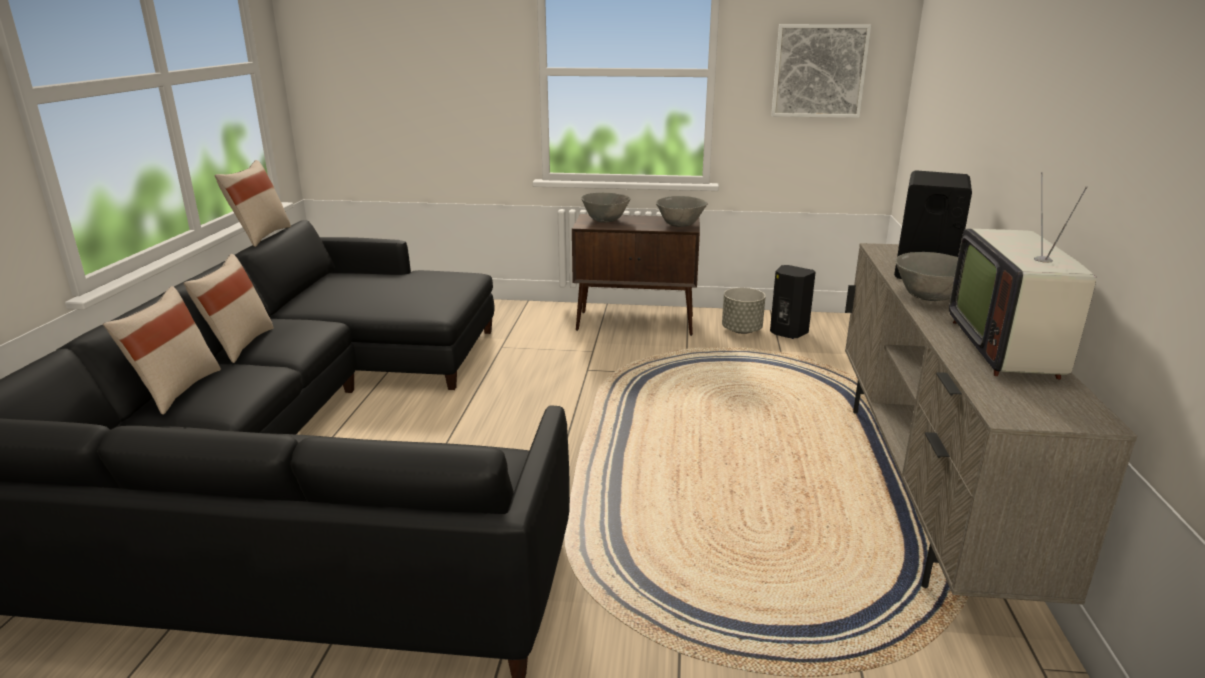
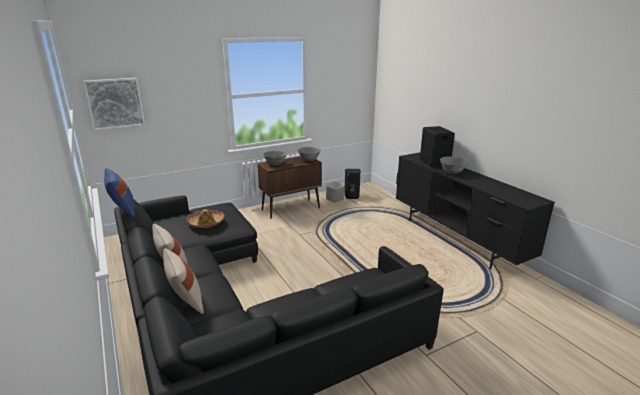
camera: 35 degrees left, 0 degrees up
(260, 236) = (123, 211): beige pillow -> blue pillow
(392, 292) = (206, 223): none -> hat
(819, 71) = (345, 86): picture -> picture (115, 103)
(924, 489) = (456, 240): beige tv stand -> black tv stand
(1009, 347) = (495, 184): television -> none

